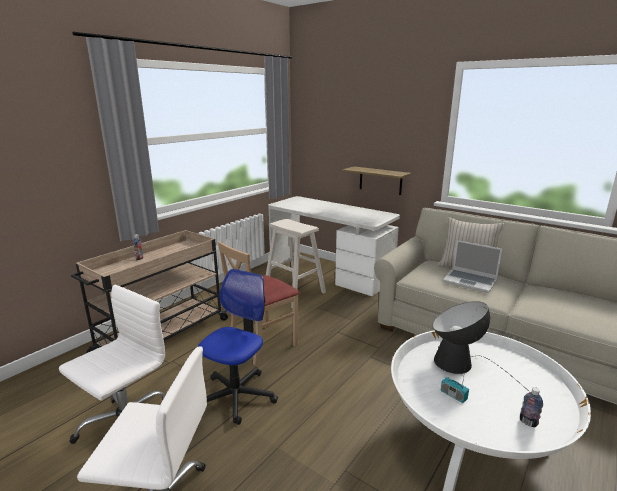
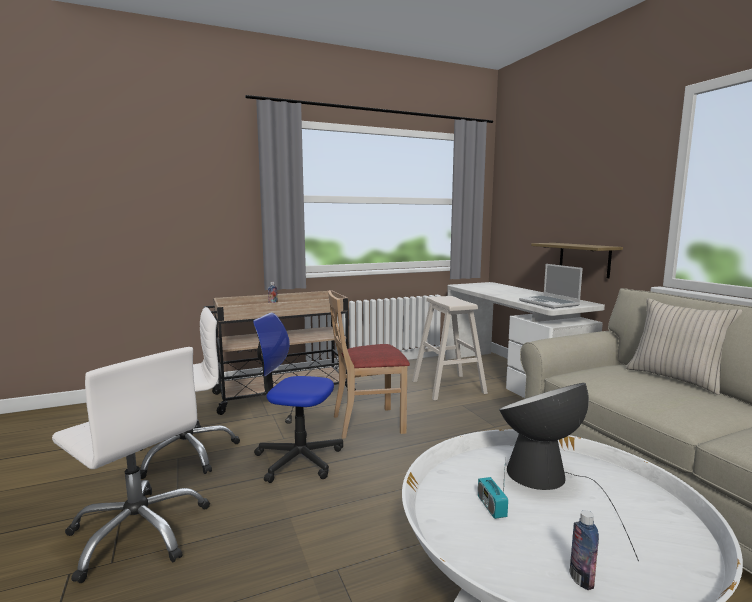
camera: 30 degrees right, 10 degrees down
(237, 396) = (298, 459): office chair -> office chair turned 135 degrees counterclockwise
(470, 281) = (661, 392): laptop -> laptop (549, 303)

